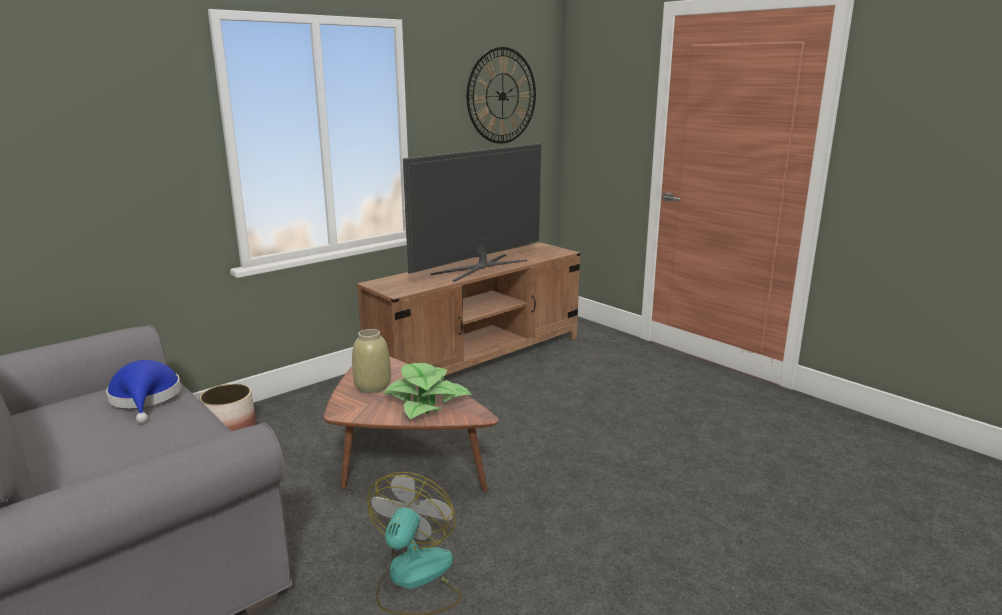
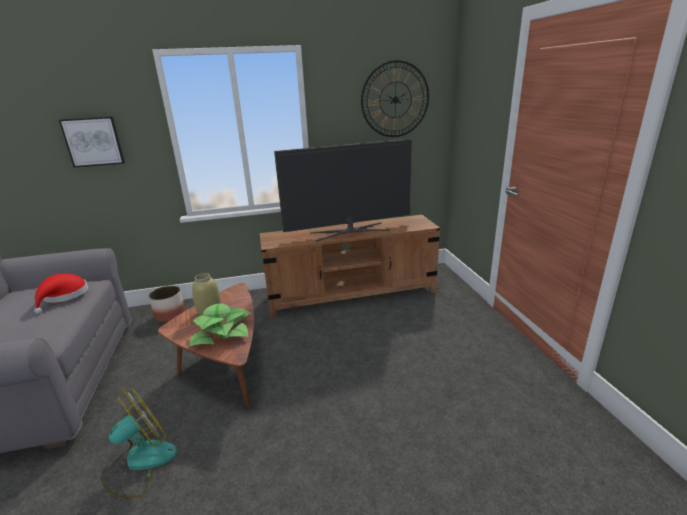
camera: 30 degrees right, 5 degrees up
(102, 149) = (93, 141): none -> picture
(145, 398) = (64, 296): blue hat -> red hat

